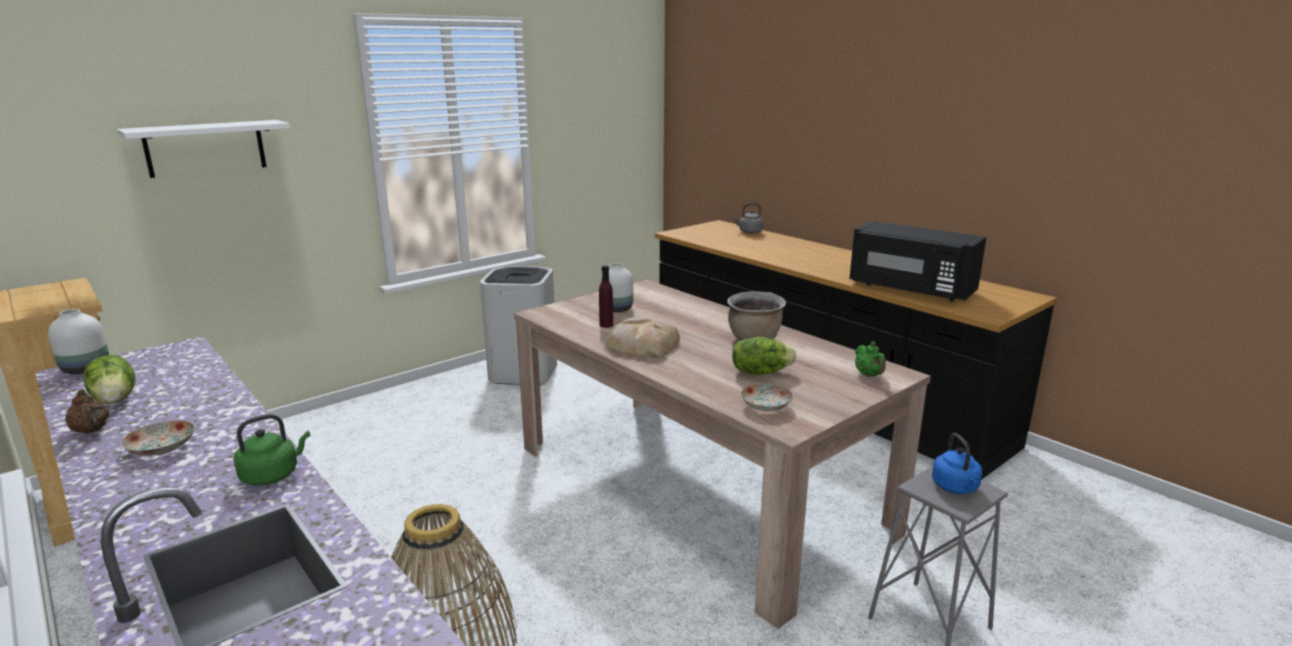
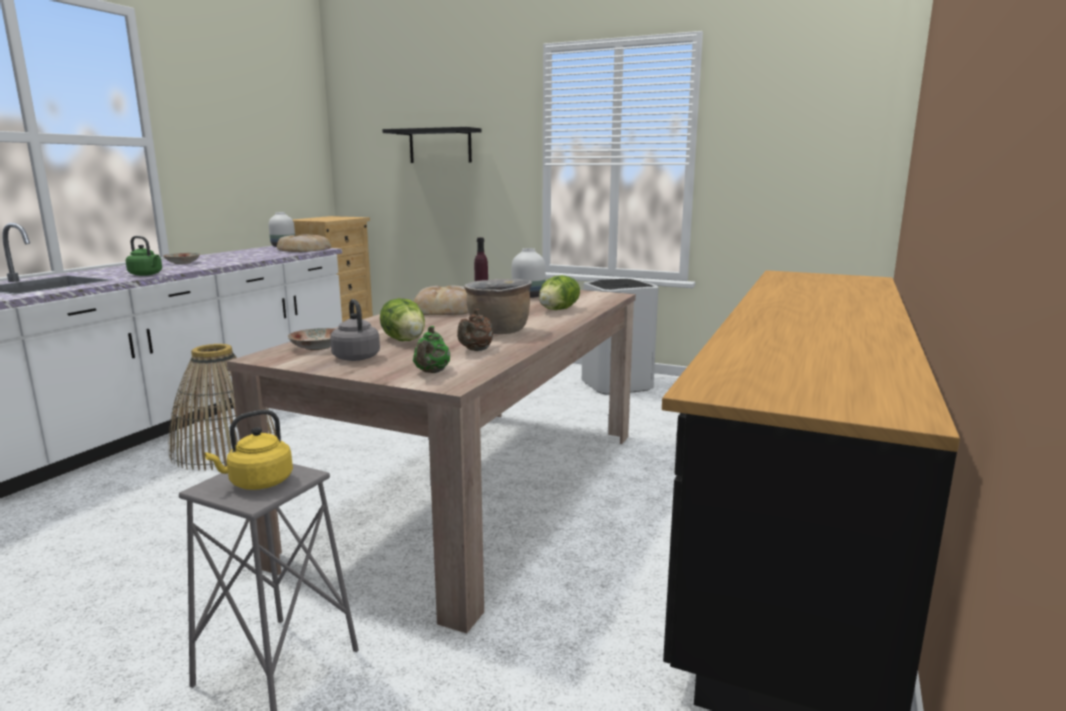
camera: 65 degrees right, 5 degrees down
(91, 431) = (204, 256): brown teapot -> brown teapot (476, 350)
(116, 399) = (245, 253): lettuce -> lettuce (559, 309)
(165, 358) = (303, 249): none -> bread
(205, 148) = (440, 146): white shelf -> black shelf
(749, 232) = (866, 287): grey kettle -> grey kettle (355, 357)
(869, 375) = (431, 372): green teapot -> green teapot turned 45 degrees counterclockwise
(910, 289) = (761, 350): black microwave -> none
(956, 488) = (258, 483): blue kettle -> yellow kettle

